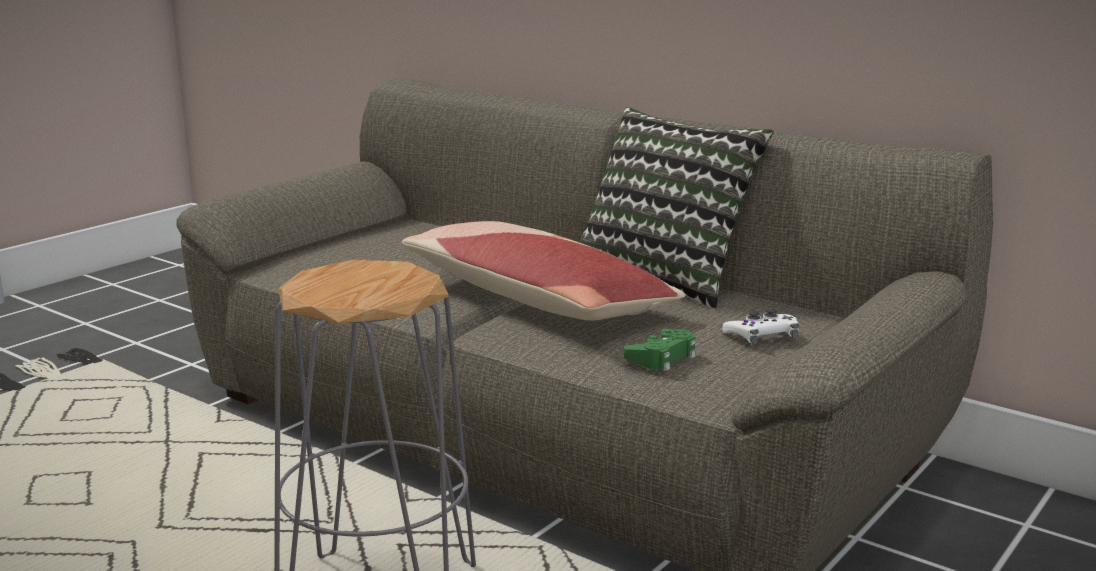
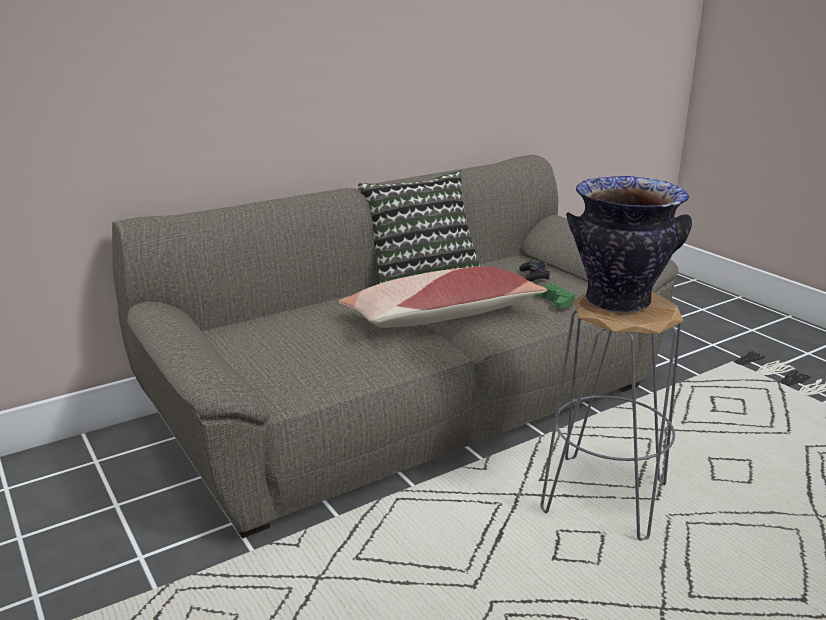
camera: 70 degrees left, 5 degrees up
(366, 276) = (618, 302): none -> vase
(762, 335) = (534, 276): white game controller -> black game controller

